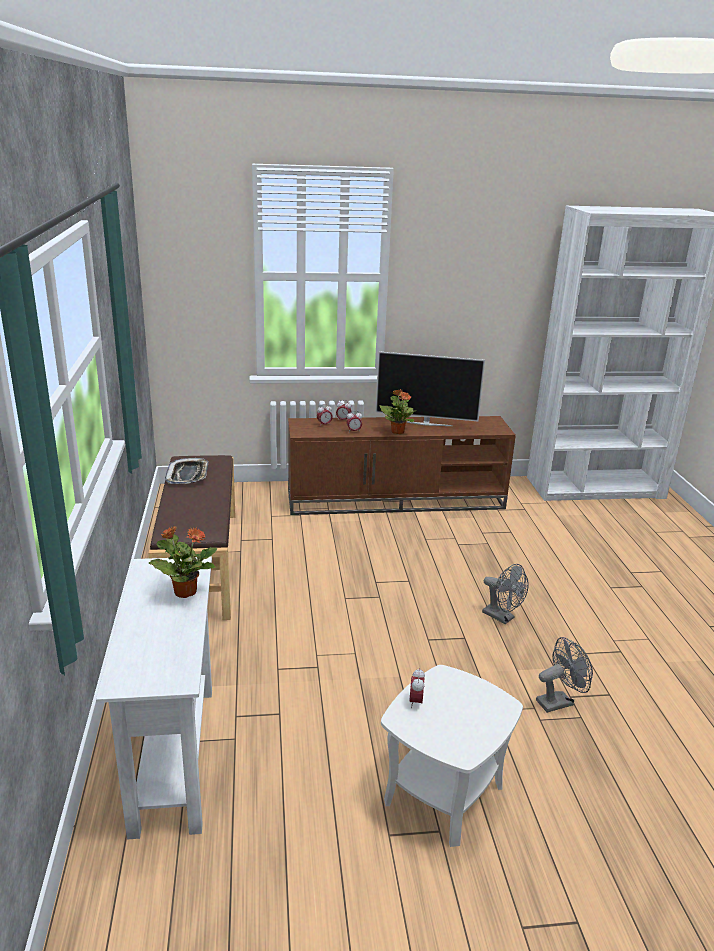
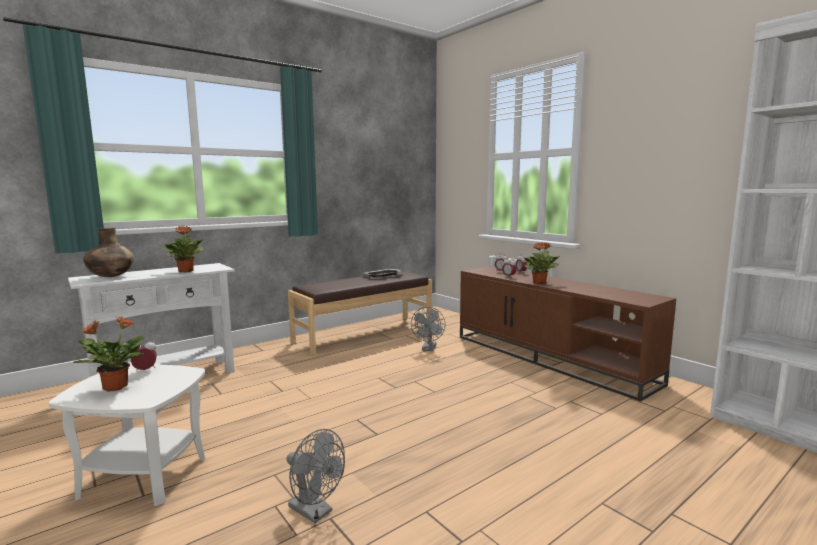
camera: 60 degrees right, 15 degrees down
(152, 656) = (111, 276): none -> brown vase
(426, 423) = (580, 285): television -> none
(455, 724) = (114, 387): none -> potted plant
(502, 617) = (434, 445): grey fan -> grey fan (428, 349)

